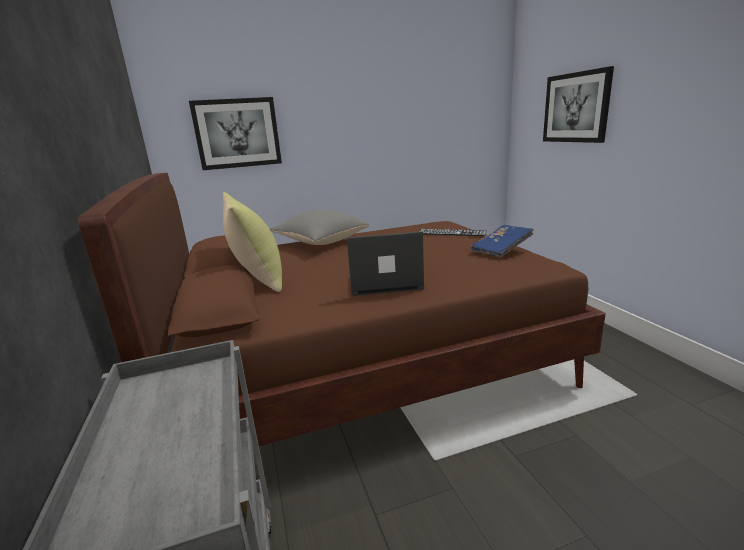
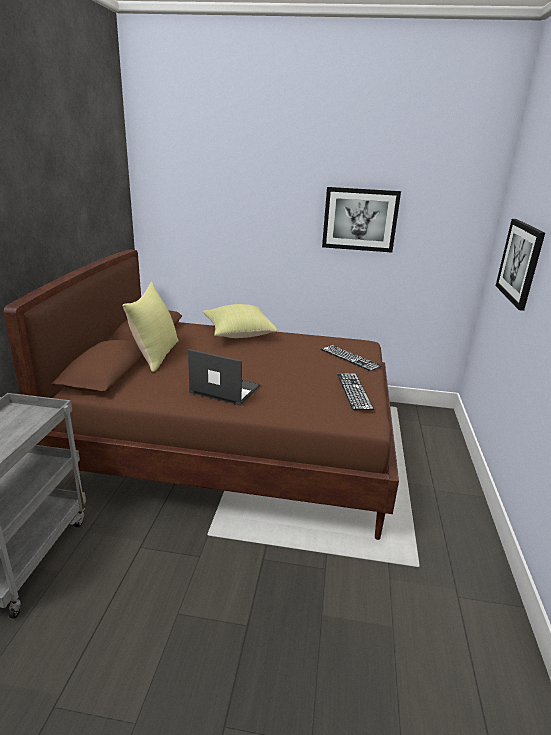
camera: 25 degrees right, 5 degrees up
(237, 133) = (201, 223): picture -> picture (360, 219)
(319, 242) = (237, 333): grey pillow -> yellow pillow
(501, 250) = (354, 391): blue book -> keyboard

